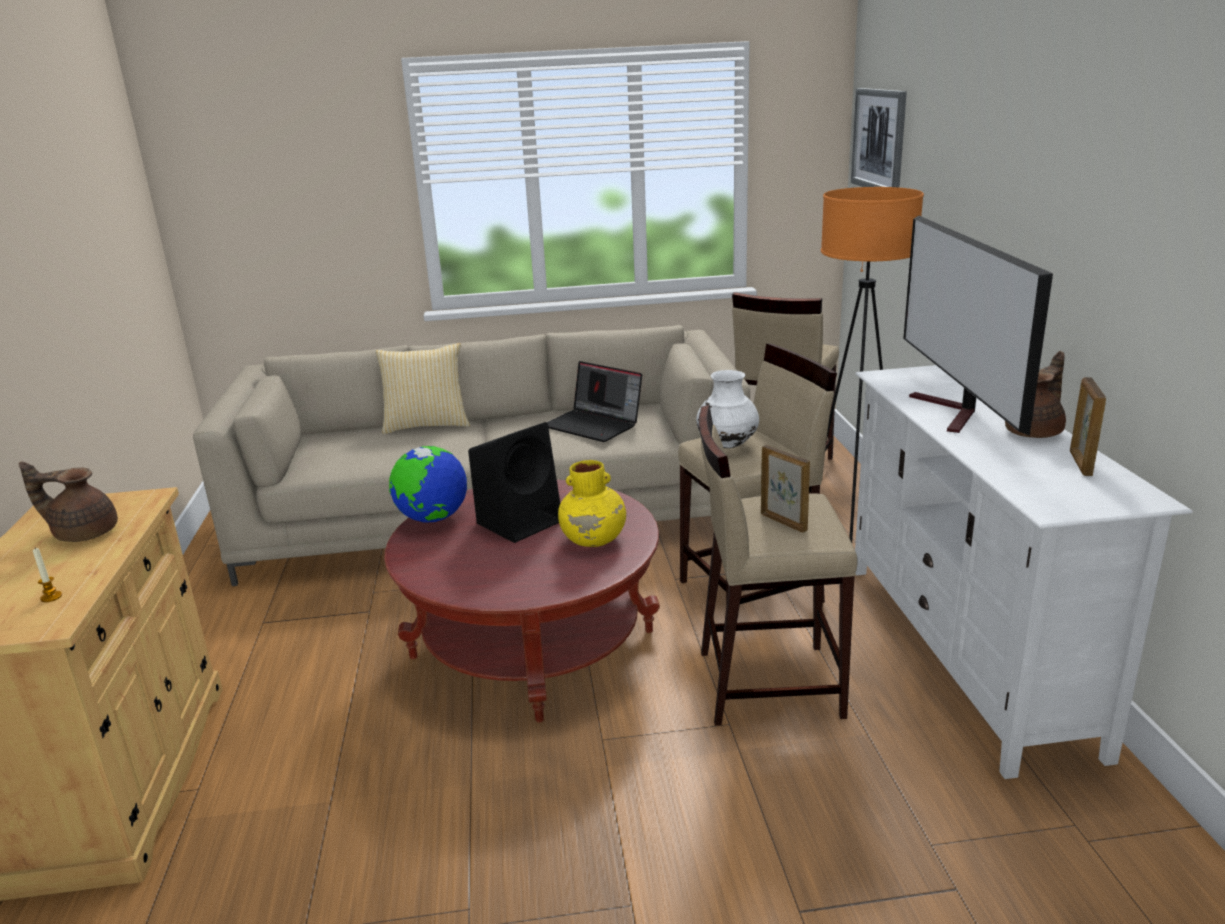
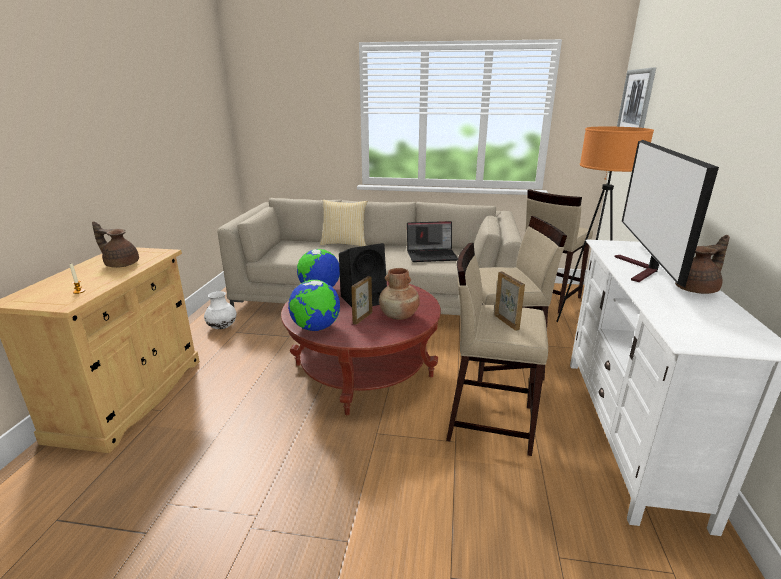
camera: 15 degrees right, 0 degrees up
(466, 585) = (316, 328): none -> globe
(594, 540) = (399, 316): yellow vase -> brown vase
(595, 425) = (432, 255): laptop -> laptop turned 60 degrees counterclockwise
(727, 446) = (494, 274): white vase -> white vase (222, 327)
(1080, 464) = (724, 314): picture frame -> picture frame (362, 318)

